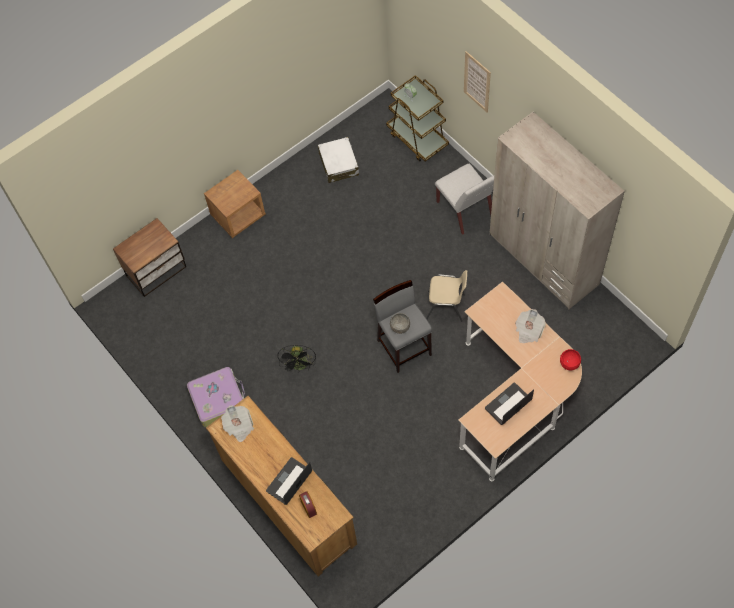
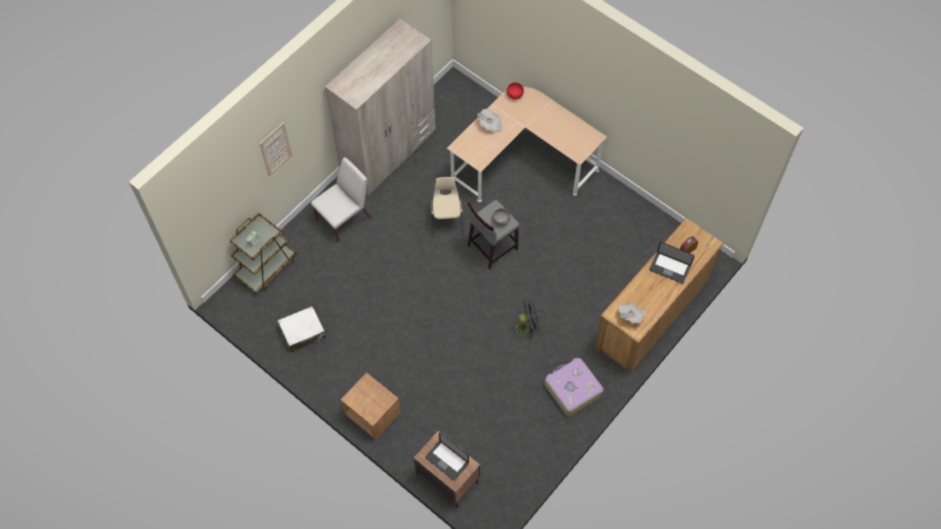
camera: 105 degrees left, 0 degrees up
(508, 404) = (559, 132): laptop -> laptop (447, 460)

